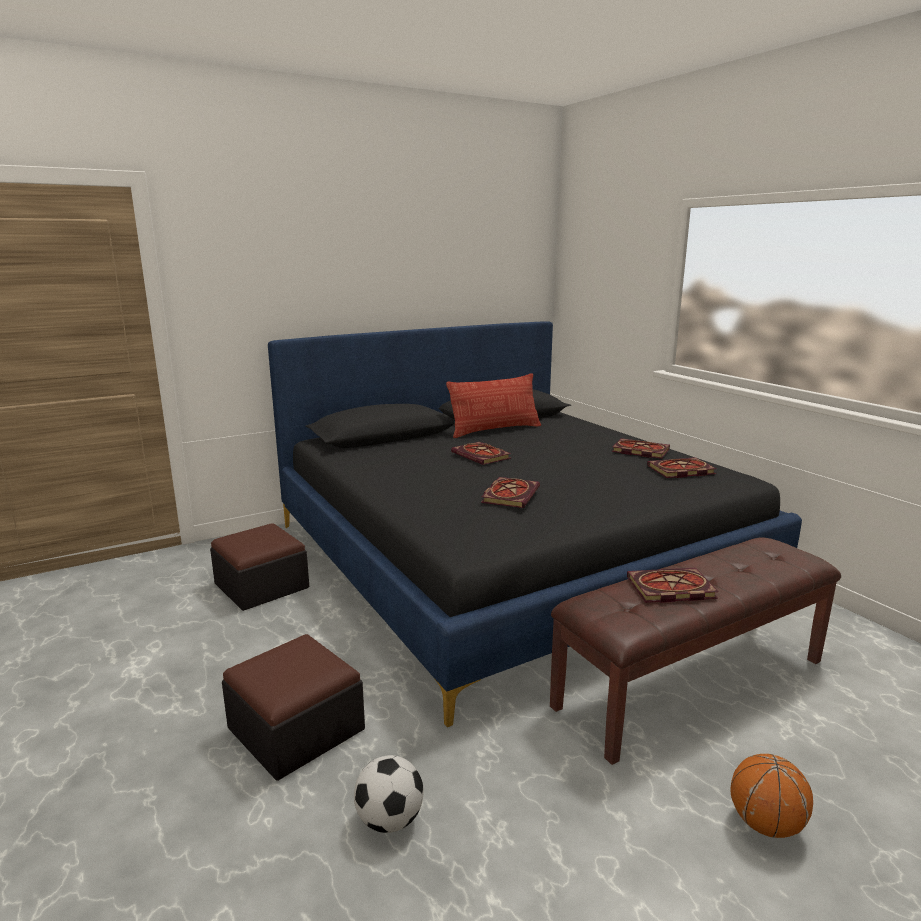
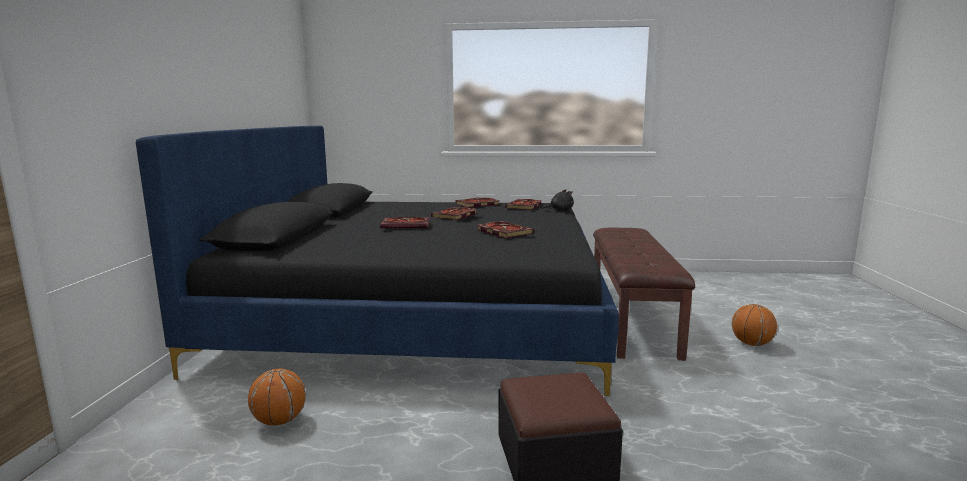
camera: 55 degrees left, 5 degrees down
(261, 586) = (279, 421): ottoman -> basketball
(390, 820) = (694, 444): football -> none
(495, 430) = (354, 215): pillow -> none
(669, 589) = (639, 252): book -> book (455, 216)
(702, 491) = (560, 210): none -> black plush toy

